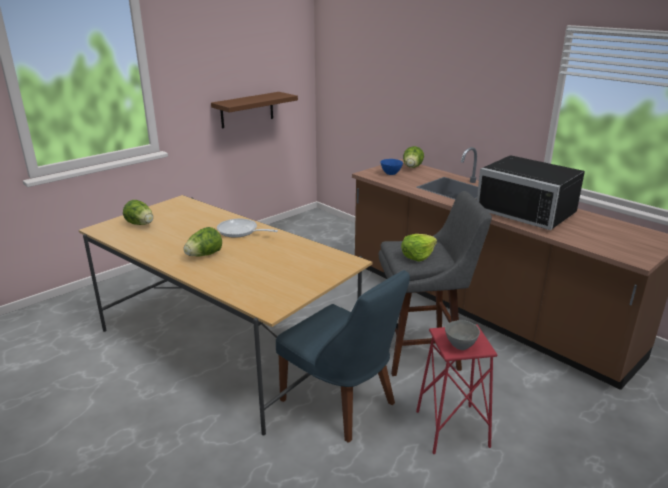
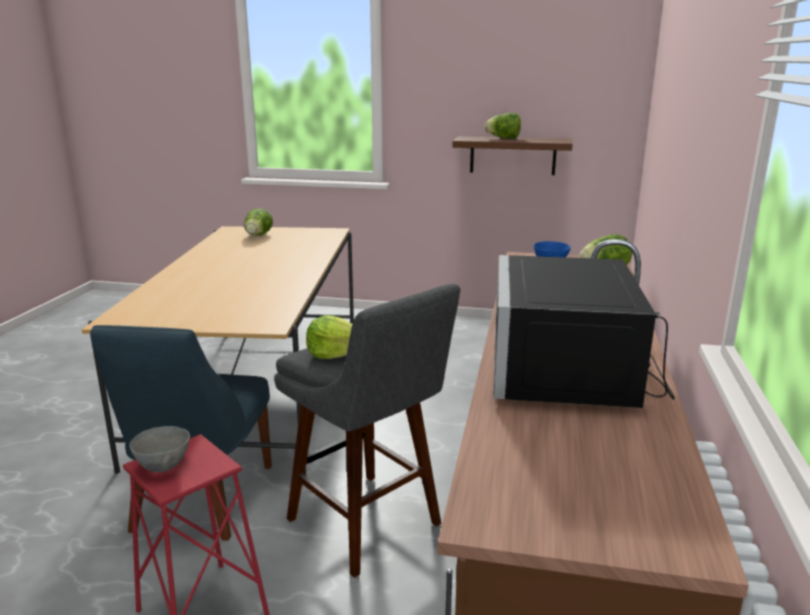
camera: 55 degrees right, 5 degrees down
(204, 255) = (215, 269): lettuce -> lettuce (503, 138)
(240, 231) = (289, 266): frying pan -> none

